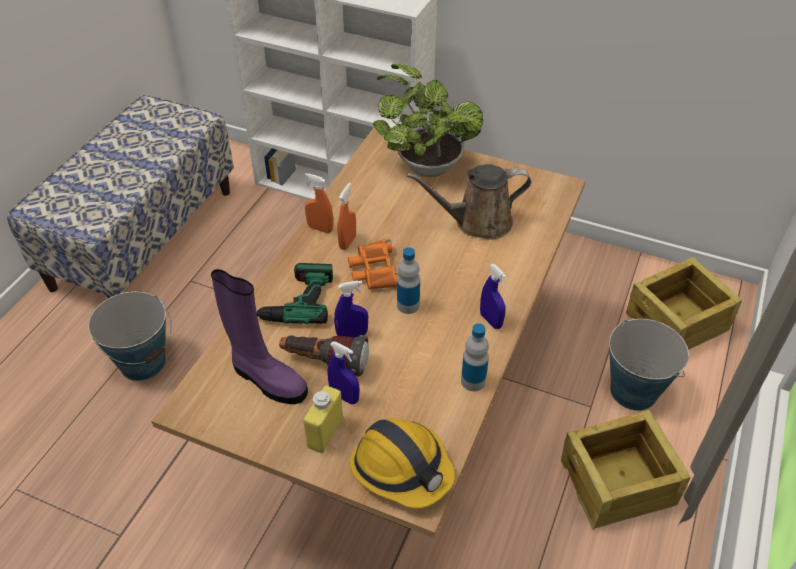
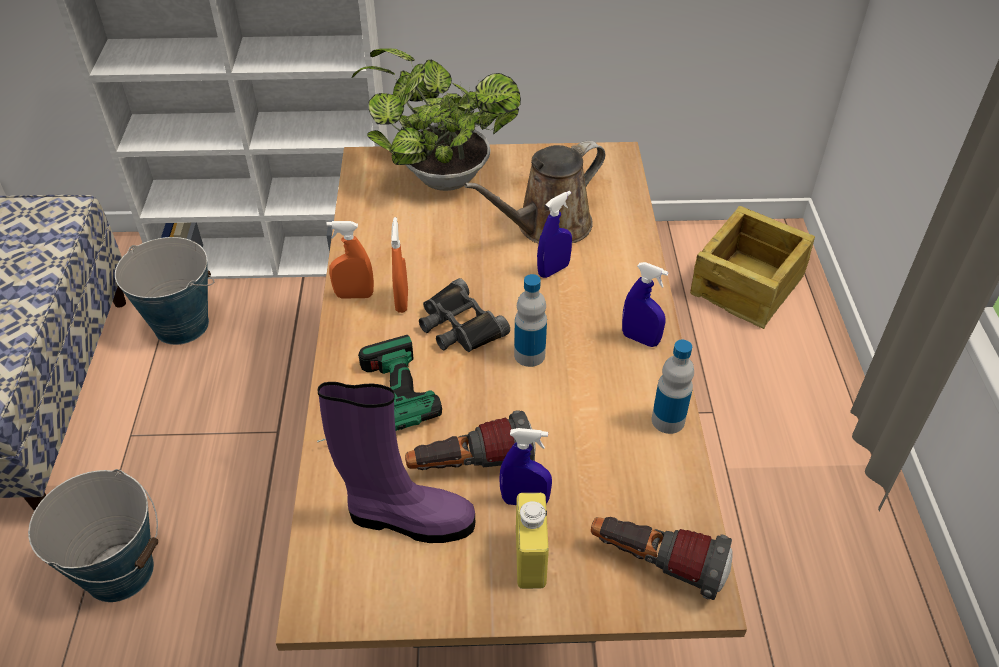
camera: 25 degrees left, 0 degrees up
(352, 335) = (483, 417): blue spray bottle -> blue spray bottle (553, 270)
(374, 270) = (459, 325): orange binoculars -> black binoculars
(402, 468) = (655, 564): hard hat -> flashlight
(618, 483) = (790, 488): crate -> none
(633, 391) = (746, 377): bucket -> bucket (181, 325)

